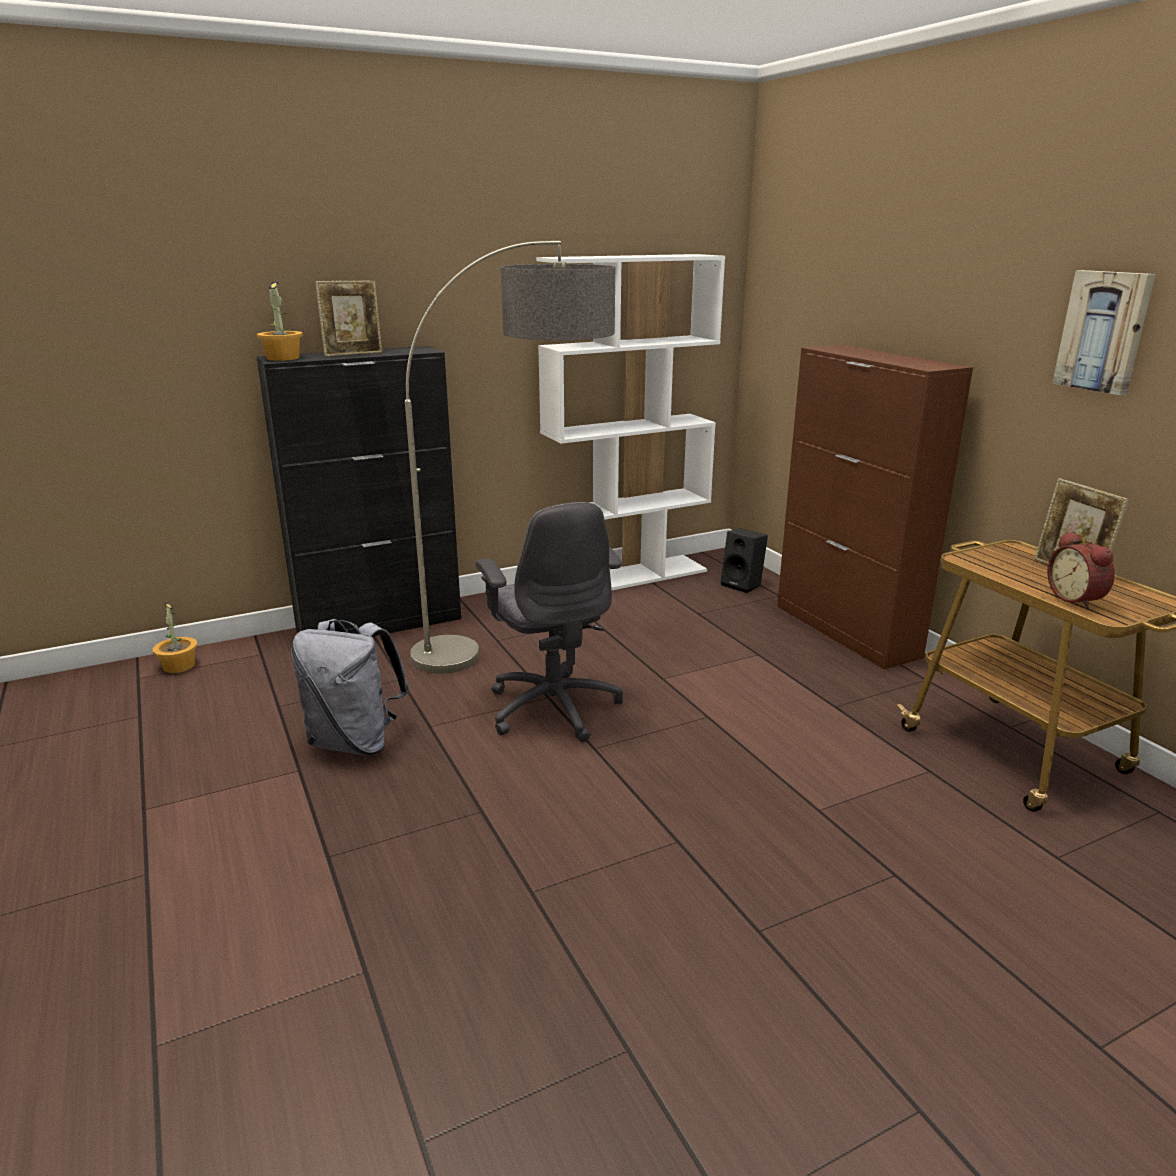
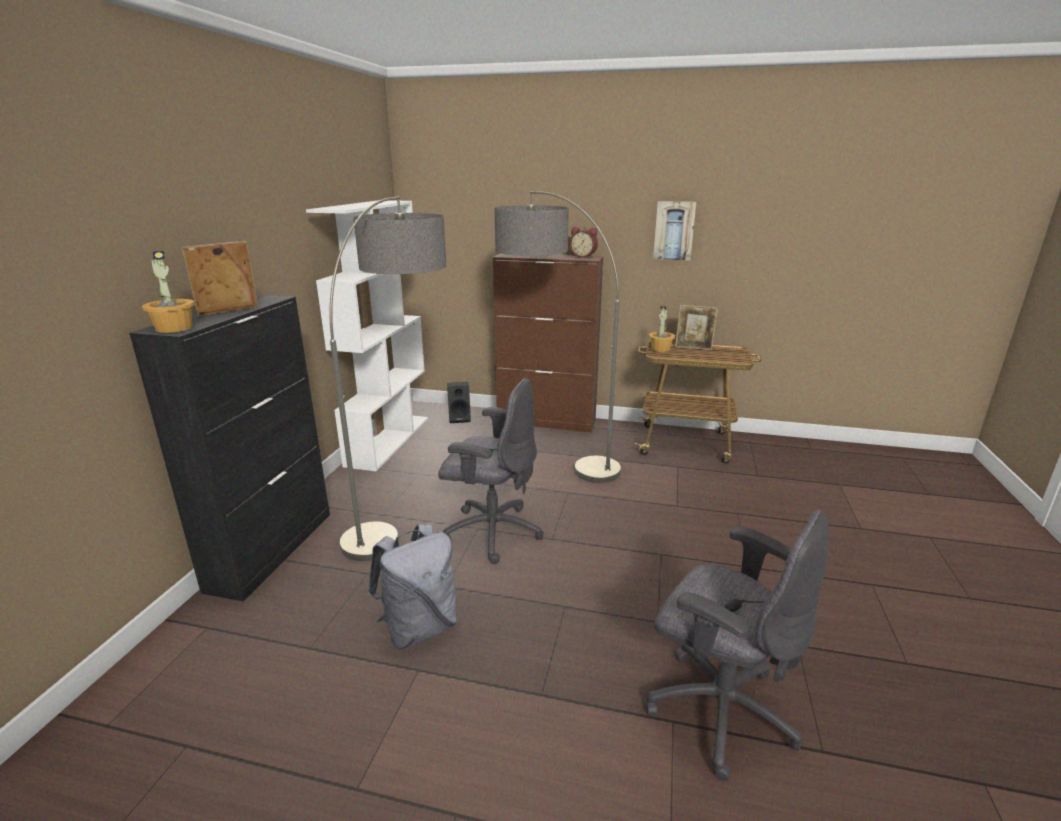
camera: 50 degrees left, 0 degrees up
(178, 666) = (134, 688): potted plant -> potted plant (660, 349)
(353, 354) = (228, 312): picture frame -> picture frame turned 135 degrees counterclockwise
(418, 1005) = (718, 709): none -> grey office chair
(771, 670) = (552, 455): none -> floor lamp
(1076, 599) = (722, 358): alarm clock -> alarm clock (583, 256)

